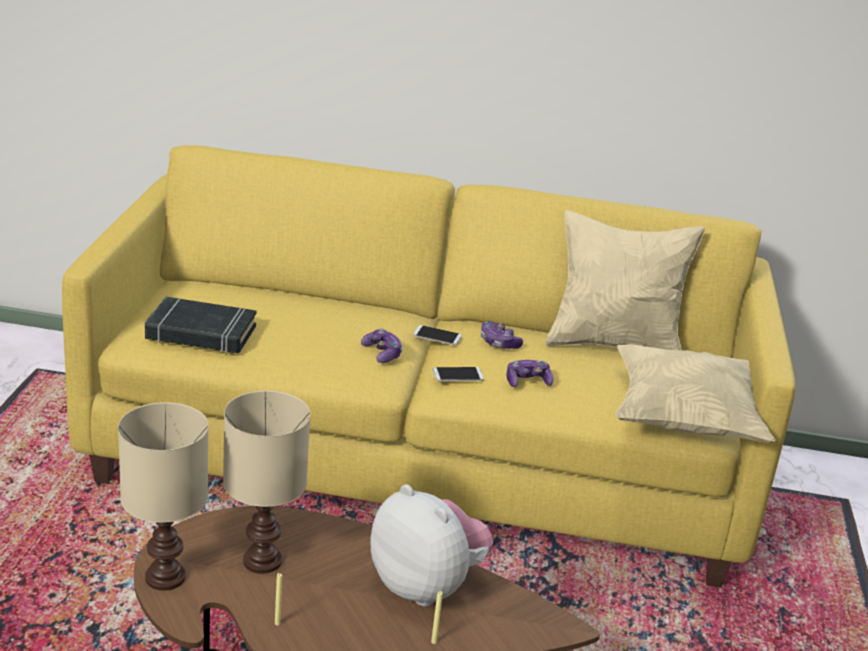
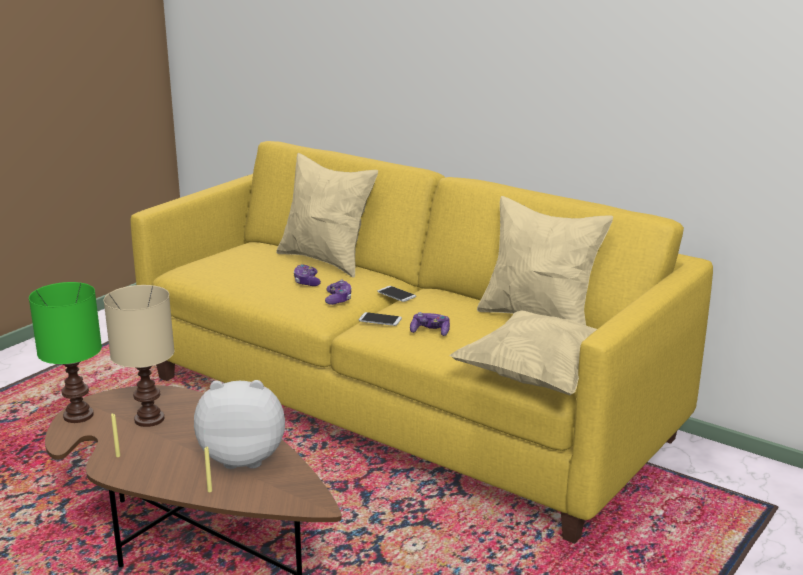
camera: 30 degrees right, 5 degrees down
(164, 578) = (77, 416): beige table lamp -> green table lamp
(200, 333) = (223, 271): black book -> none
(309, 299) = (326, 260): none -> beige pillow
(426, 586) = (243, 457): plush toy -> plush toy turned 75 degrees counterclockwise
(498, 343) = (439, 304): game controller -> game controller (306, 282)

